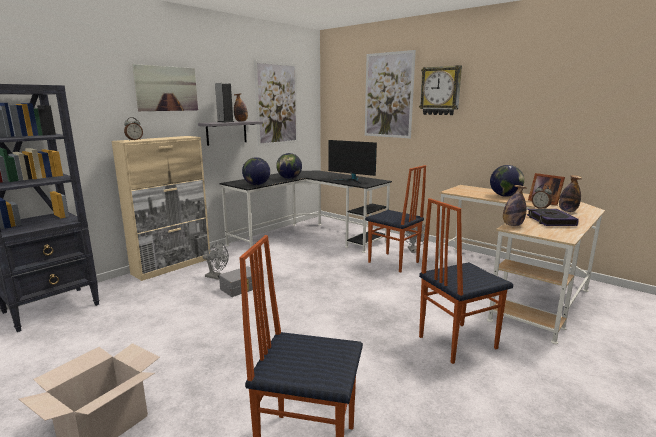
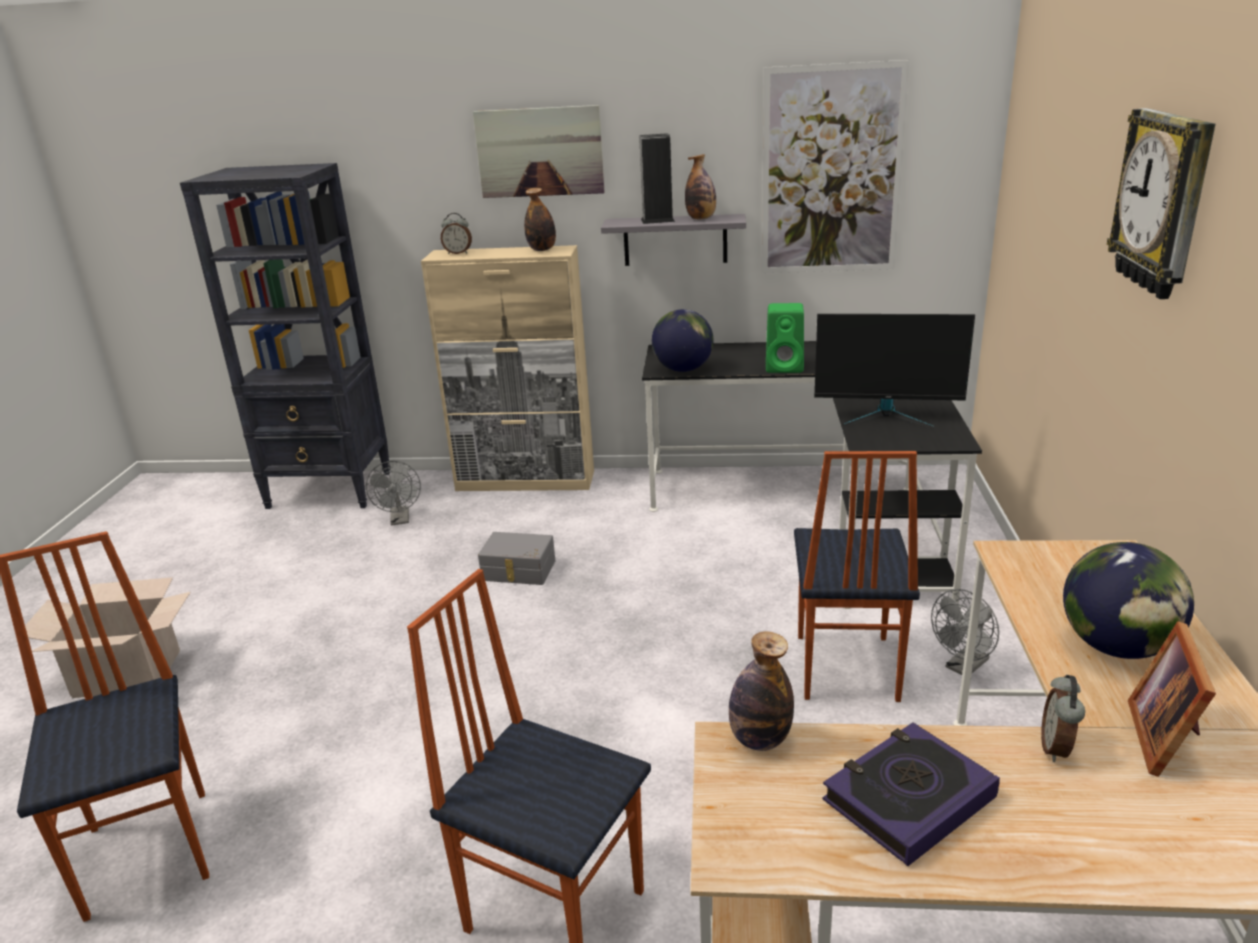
camera: 55 degrees right, 10 degrees up
(217, 277) = (532, 532): grey fan -> grey fan (400, 520)
(289, 178) = (786, 367): globe -> green speaker
(352, 180) = (887, 416): monitor -> monitor turned 75 degrees counterclockwise
(388, 95) = (1084, 181): picture -> none
(567, 211) = (1107, 814): bottle -> bottle (542, 249)

